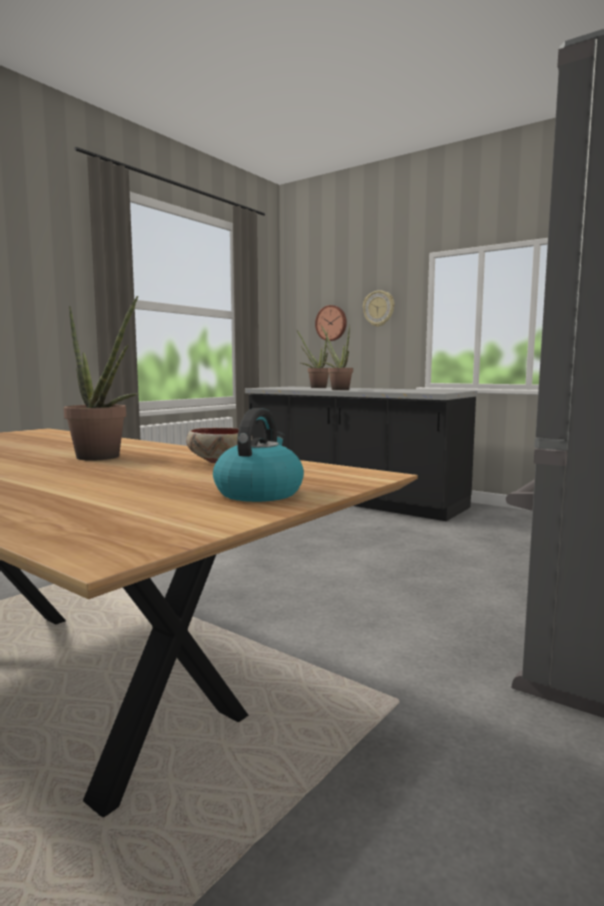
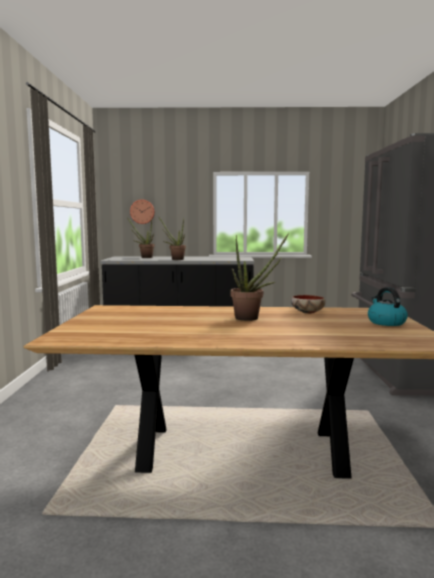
camera: 35 degrees left, 0 degrees up
(378, 308) = (179, 204): wall clock -> none

